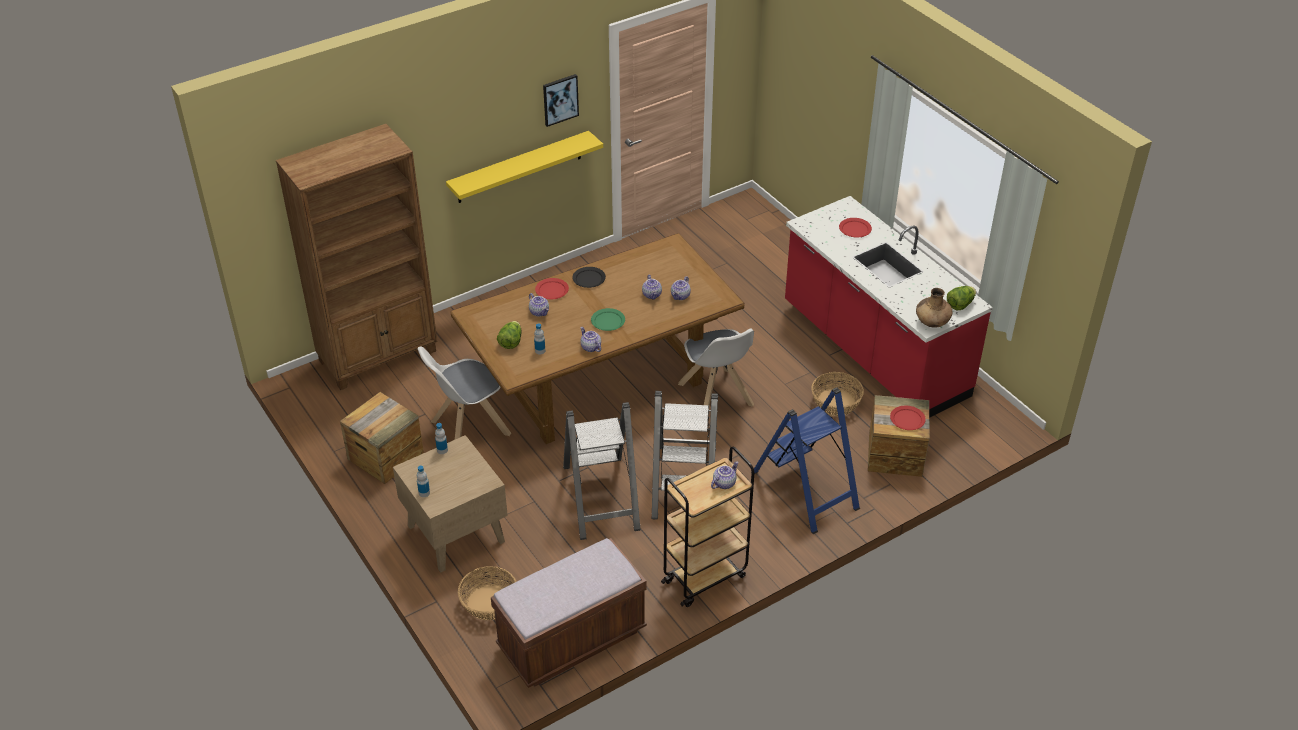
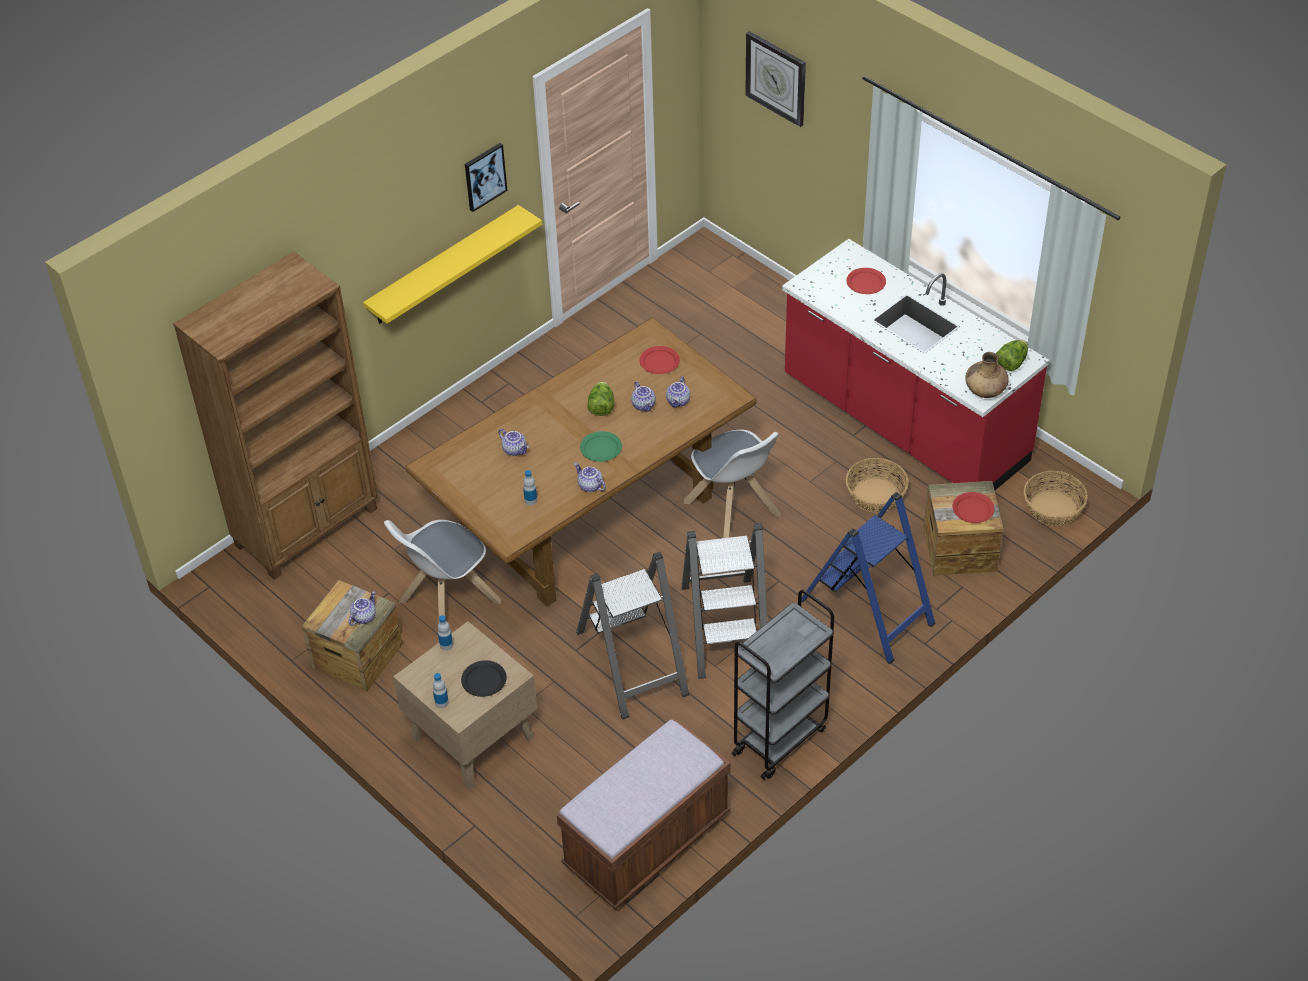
camera: 10 degrees left, 5 degrees up
(489, 602) = (537, 815): basket -> basket (1052, 508)
(511, 342) = (492, 495): lettuce -> lettuce (601, 407)
(551, 290) = (521, 419): red plate -> red plate (659, 362)
(589, 279) = (562, 396): black plate -> black plate (484, 680)
(705, 580) = (780, 743): brown cart -> grey cart
(724, 483) = (800, 634): teapot -> teapot (363, 616)
(811, 60) = (776, 78): none -> wall clock

